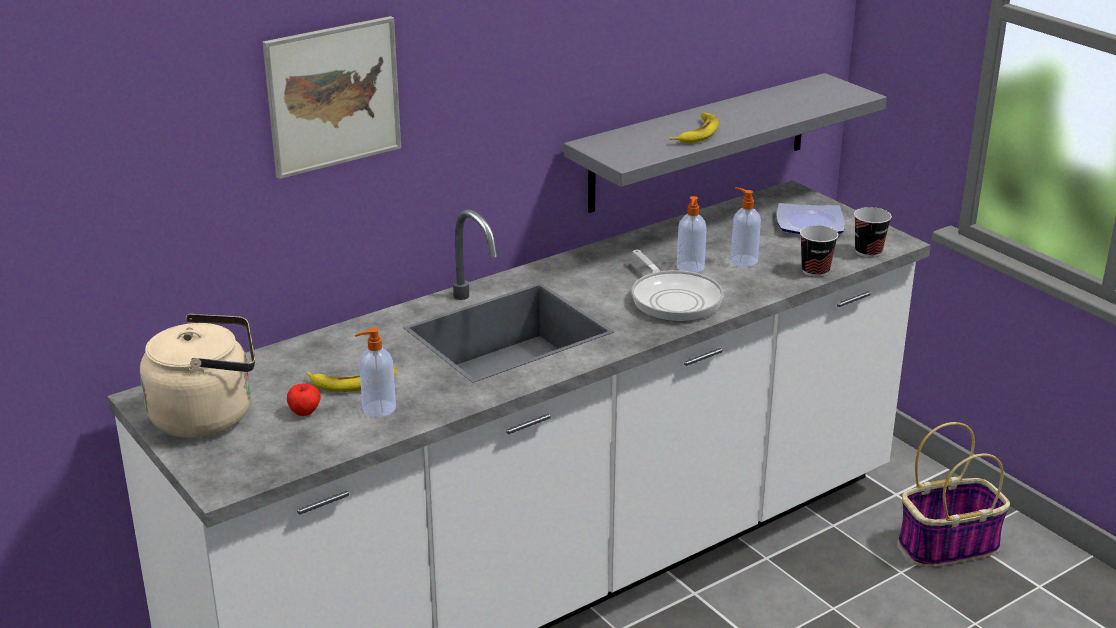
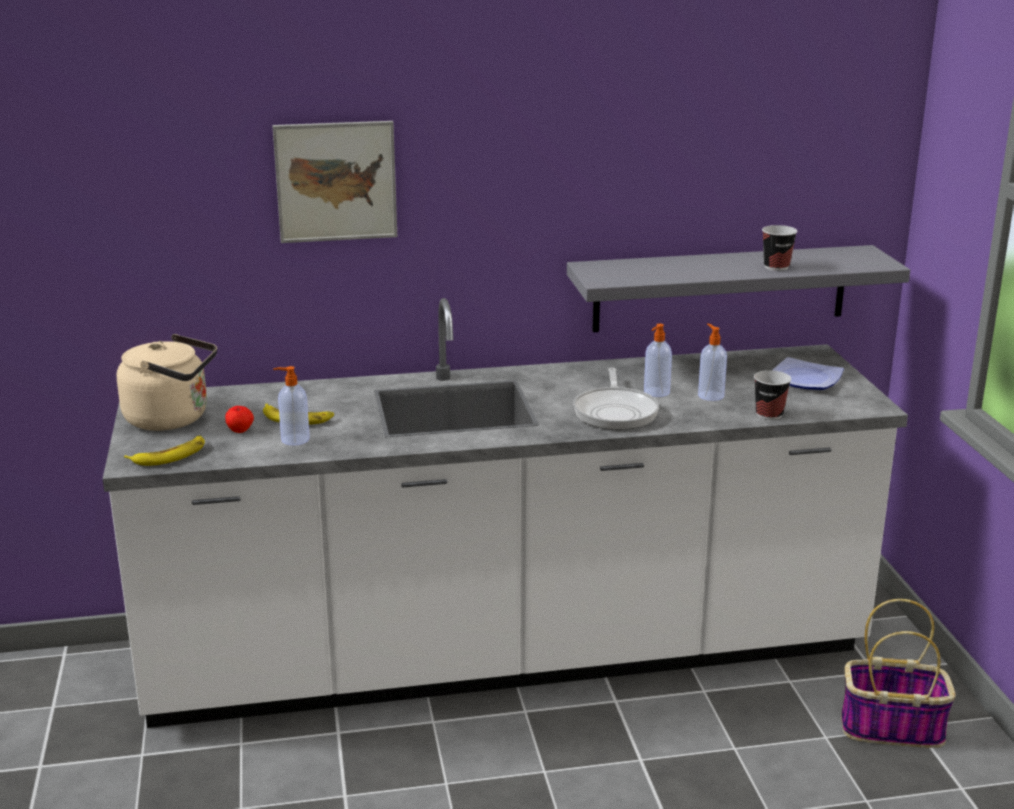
camera: 25 degrees right, 5 degrees down
(697, 133) = (690, 271): banana -> banana (170, 456)
(868, 252) = (838, 409): cup -> cup (776, 267)

